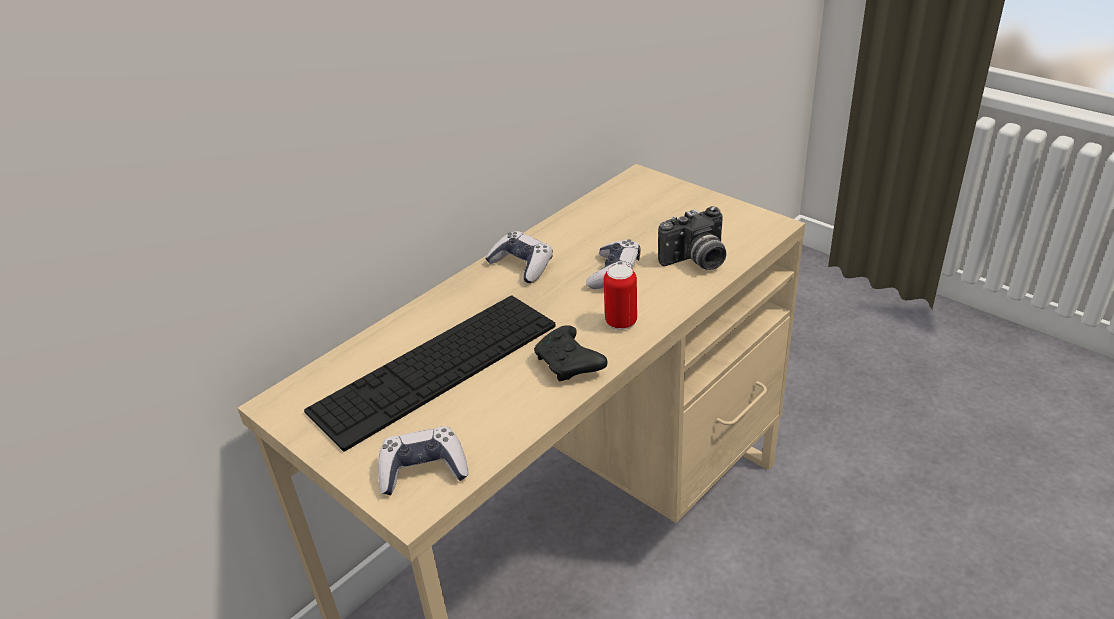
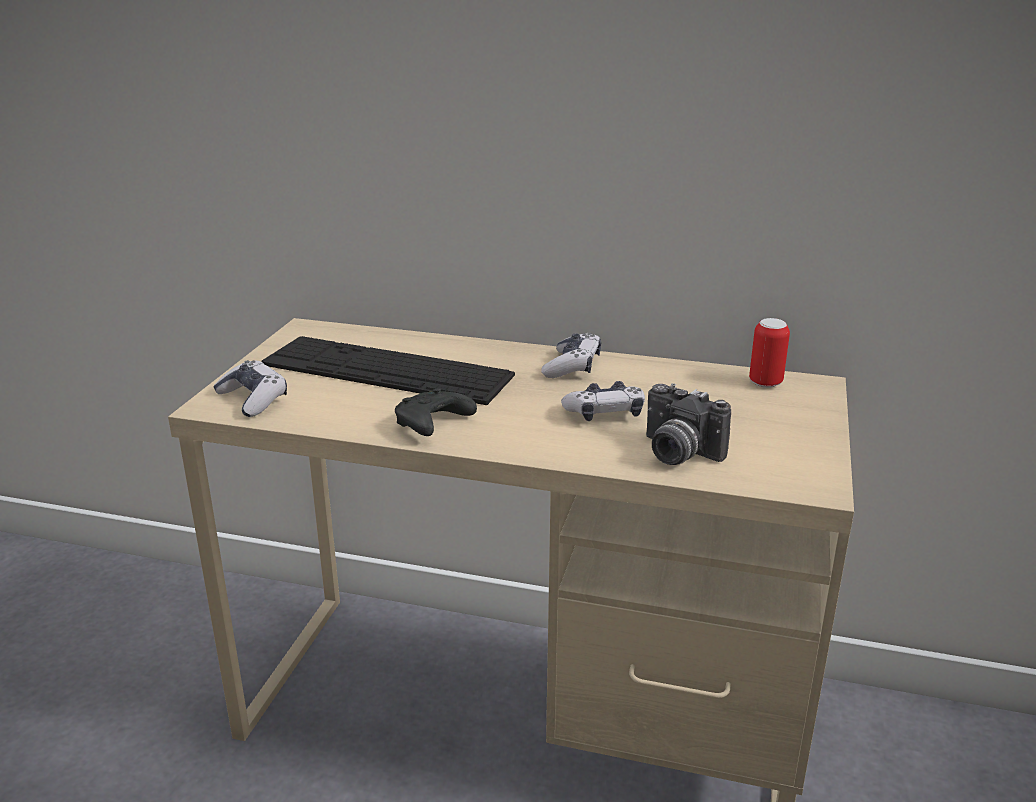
camera: 60 degrees right, 10 degrees down
(621, 322) = (521, 435): can -> can (765, 382)

